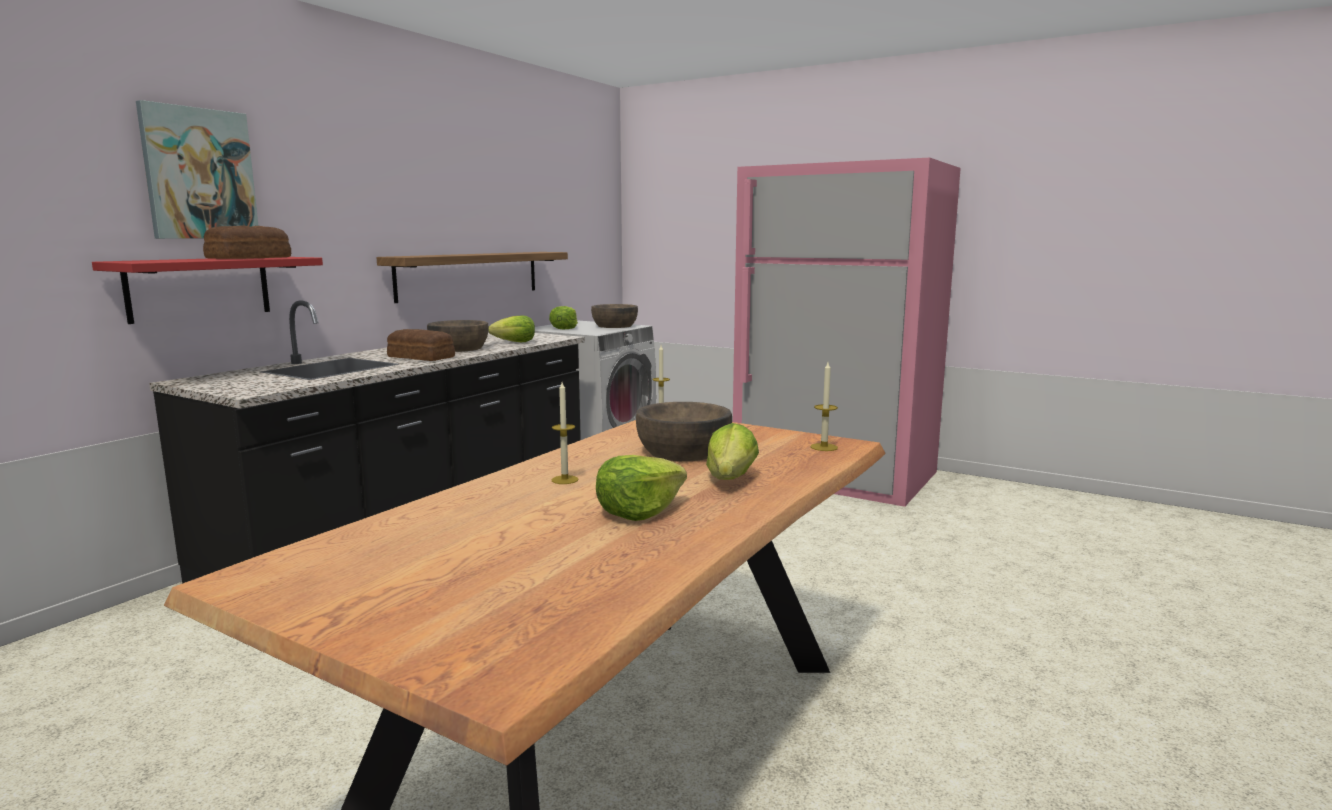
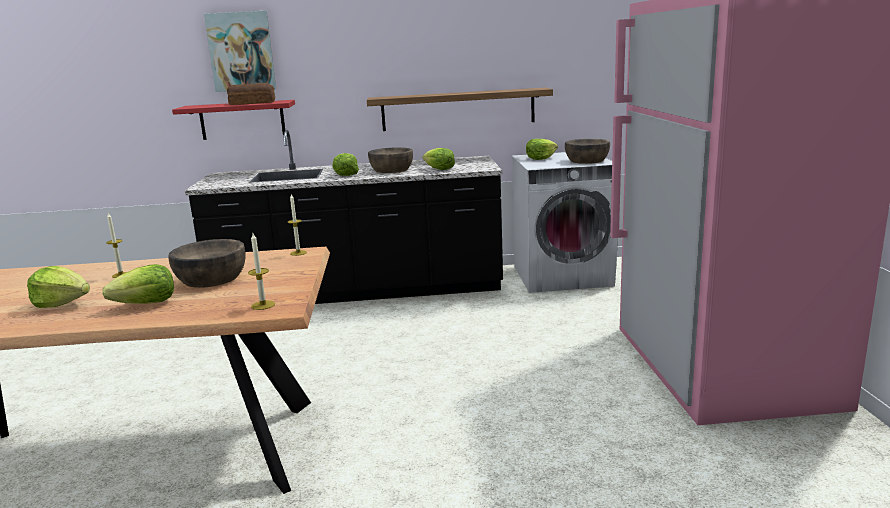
camera: 55 degrees right, 5 degrees up
(421, 357) = (346, 174): bread -> lettuce

